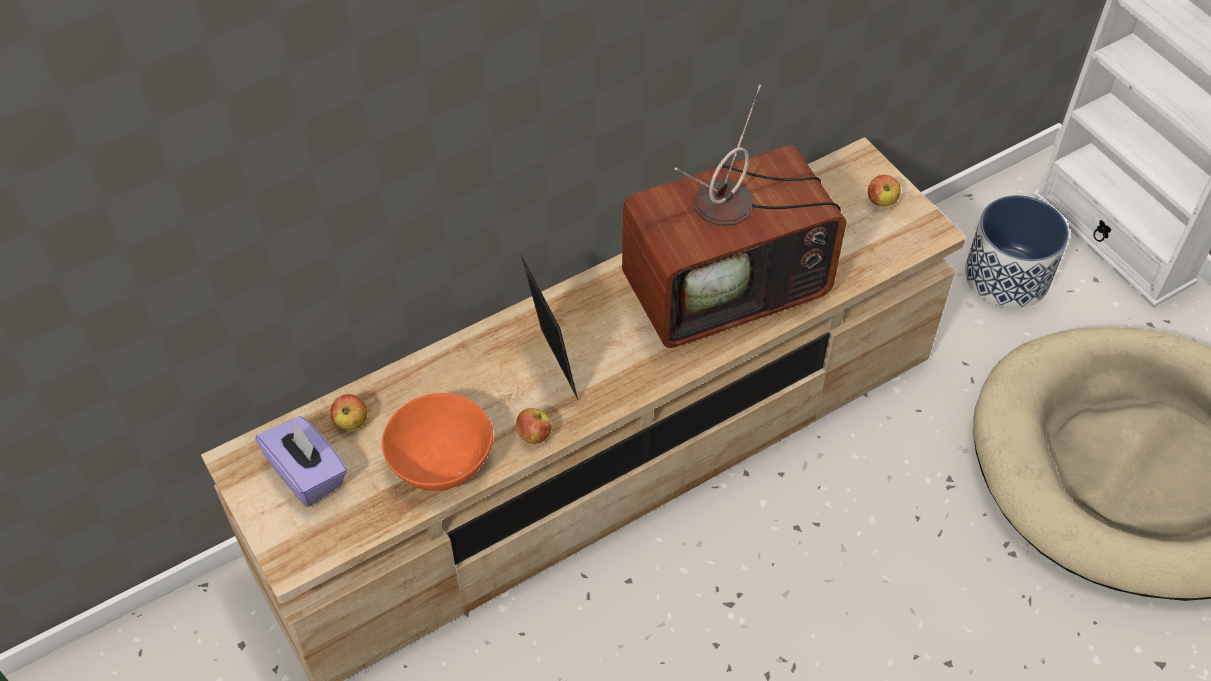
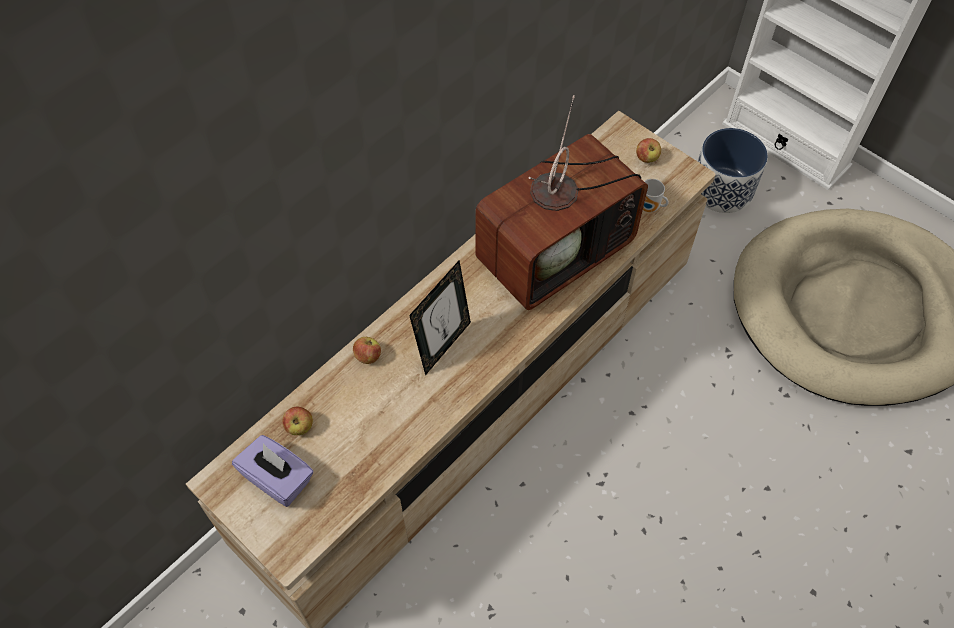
camera: 15 degrees left, 5 degrees up
(440, 460) = (380, 441): orange bowl -> none
(534, 435) = (446, 403): apple -> apple (368, 356)
(552, 367) = (443, 345): picture frame -> picture frame turned 75 degrees clockwise
(864, 261) = (649, 208): none -> mug

